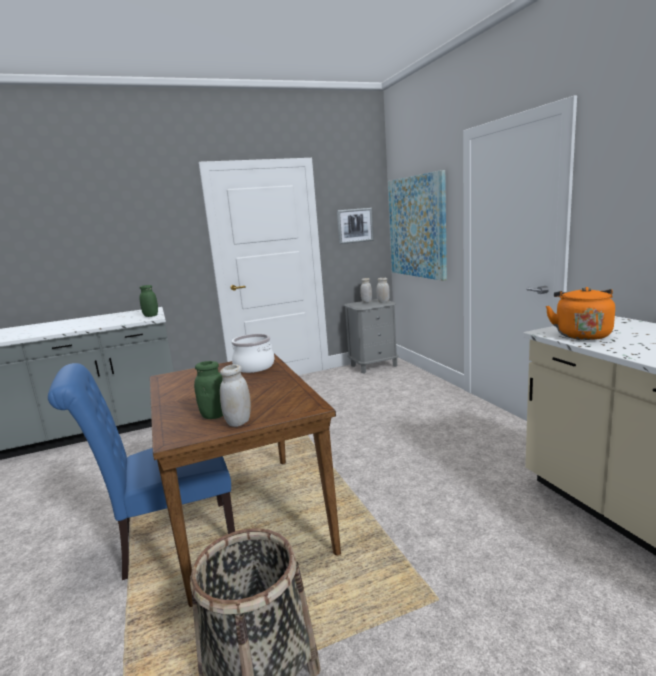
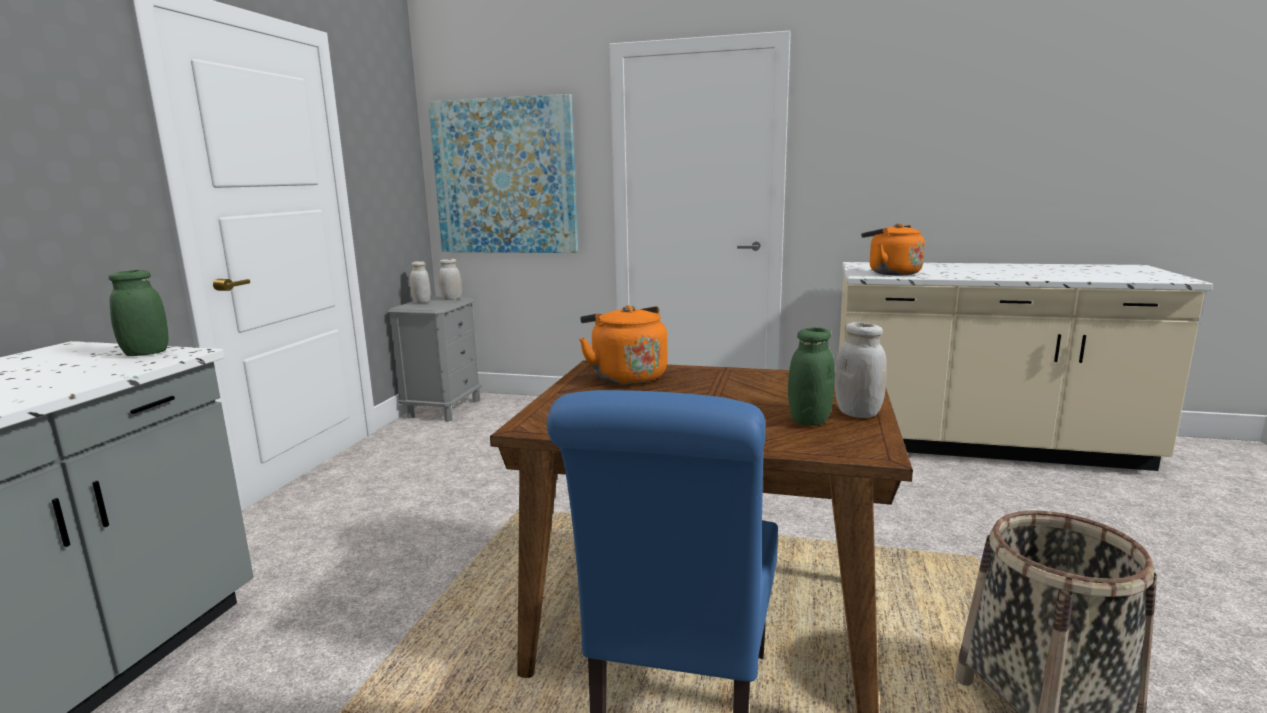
camera: 55 degrees left, 0 degrees up
(254, 367) = (626, 376): cooking pot -> orange kettle
(355, 225) = (388, 170): picture -> none

